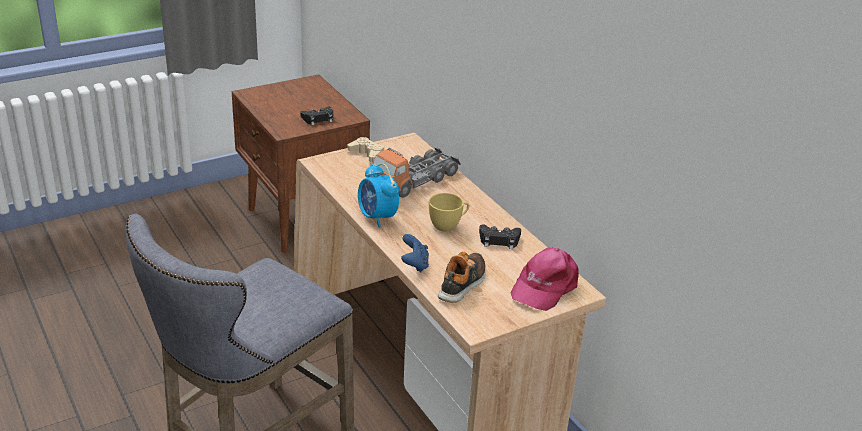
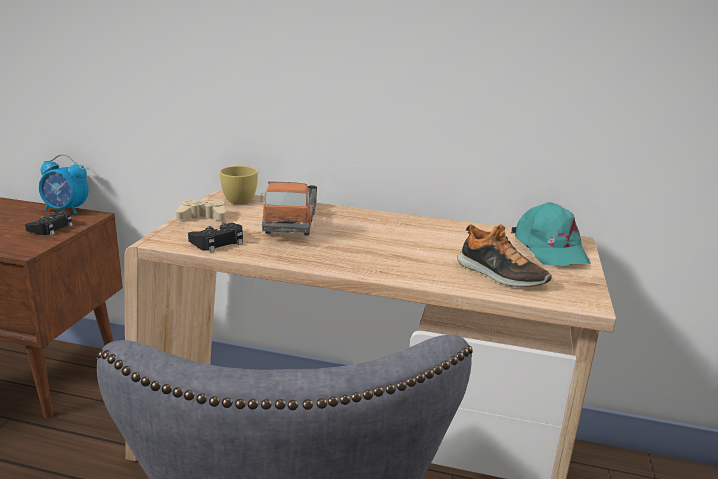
camera: 45 degrees left, 10 degrees down
(377, 217) = (318, 259): alarm clock -> alarm clock (66, 210)
(414, 264) = (433, 280): blue game controller -> none
(448, 225) = (390, 239): yellow cup -> yellow cup (242, 199)
(463, 283) = (499, 275): shoe -> shoe turned 150 degrees clockwise
(499, 240) = (450, 233): black game controller -> black game controller (218, 242)
(544, 286) = (549, 248): pink cap -> turquoise cap

